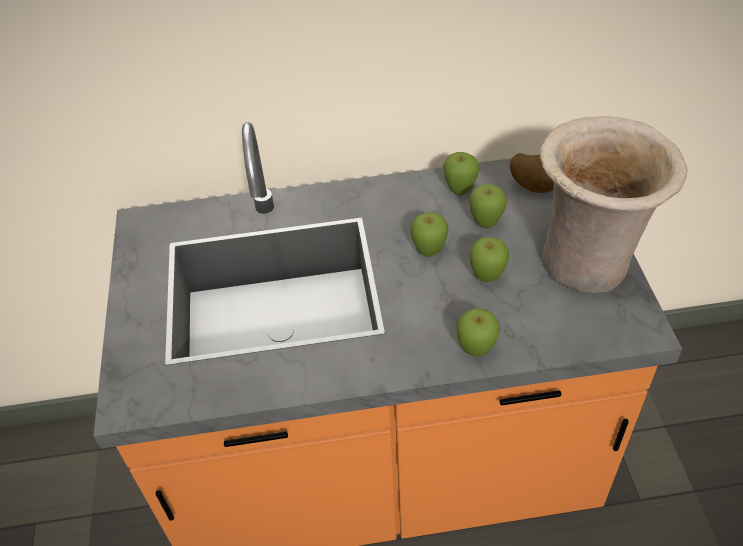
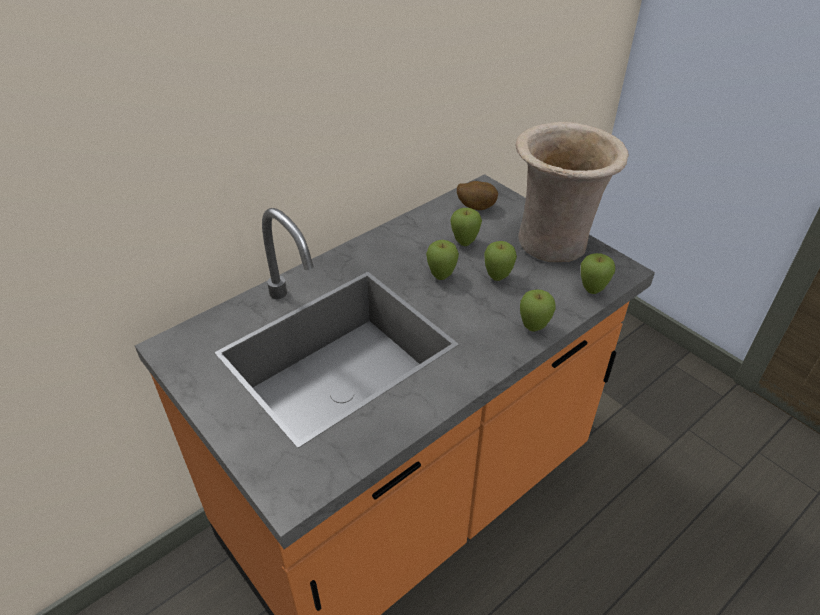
camera: 35 degrees left, 5 degrees down
(459, 191) = (426, 228): apple -> apple (592, 290)

